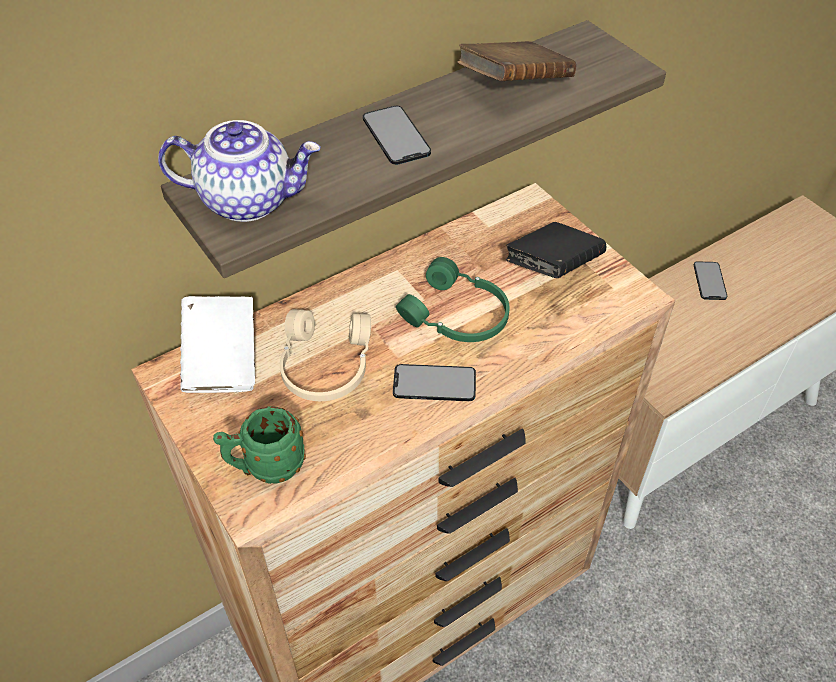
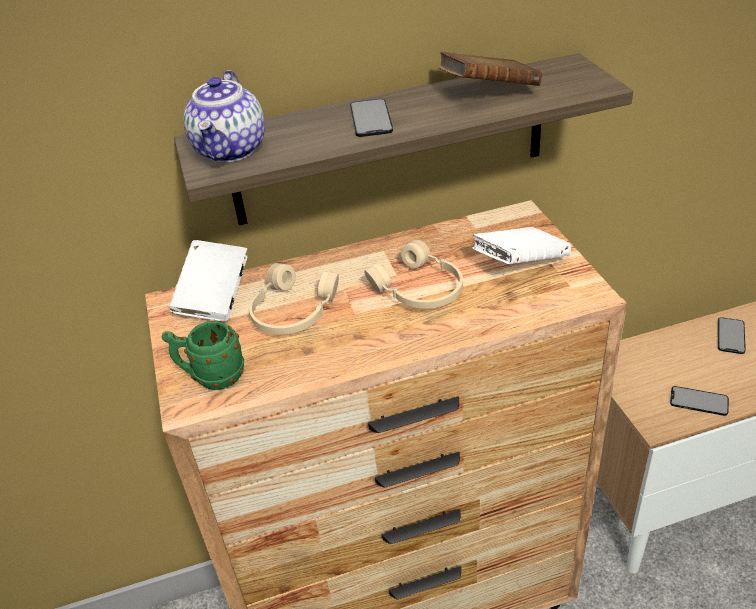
camera: 20 degrees right, 10 degrees down
(248, 200) = (231, 150): teapot -> teapot turned 75 degrees clockwise
(434, 383) = (377, 337): phone -> phone (699, 401)
(457, 316) = (418, 290): green headphones -> beige headphones
(553, 267) = (520, 264): black book -> white book

